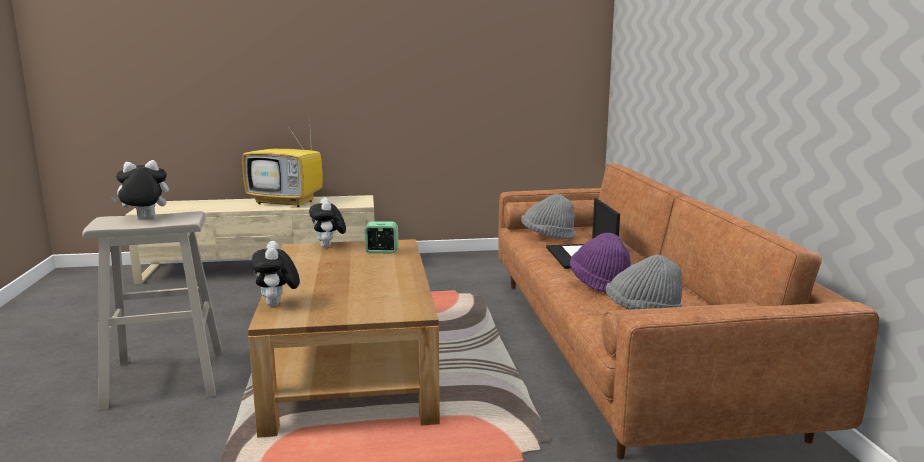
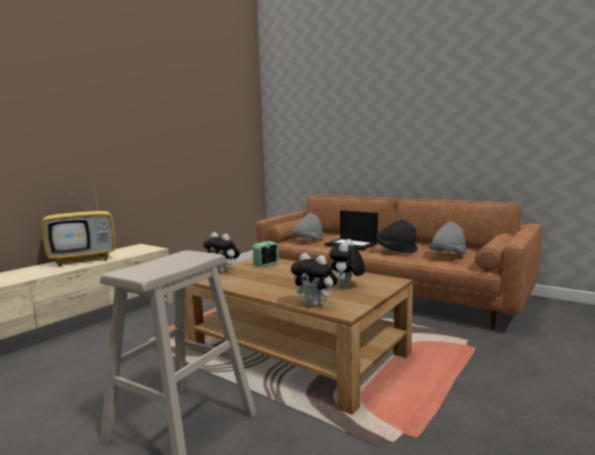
camera: 45 degrees left, 5 degrees down
(144, 218) = (158, 264): plush toy -> plush toy (347, 286)
(600, 283) = (395, 251): purple hat -> black hat

